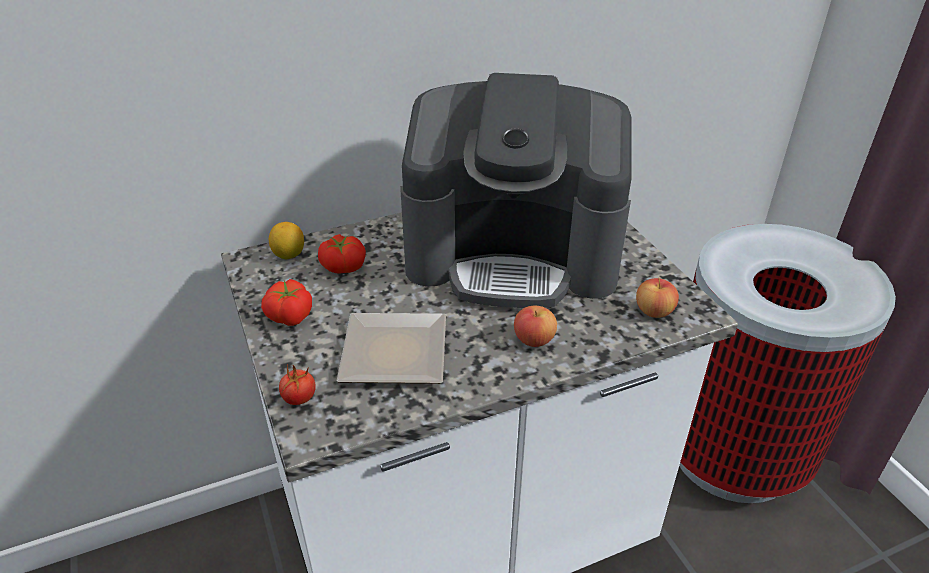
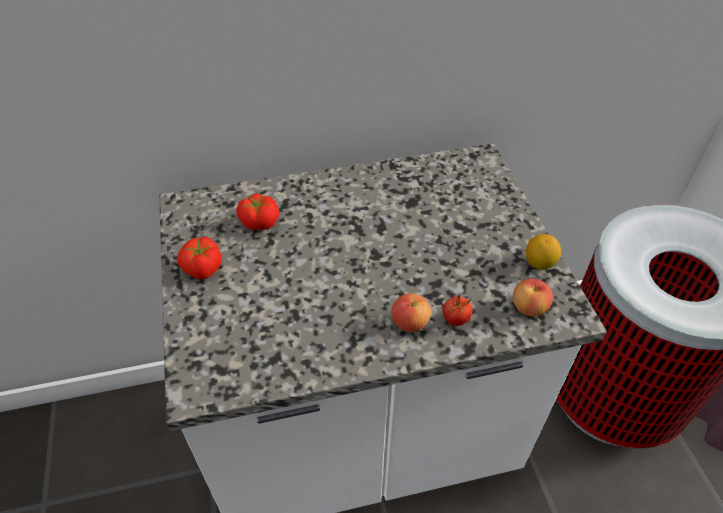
camera: 10 degrees right, 10 degrees up
(289, 255) = (215, 203): lemon -> lemon (539, 263)
(299, 399) = (192, 354): tomato -> tomato (455, 319)
(398, 350) = (287, 317): plate -> none
(514, 253) = (414, 226): coffee machine -> none

